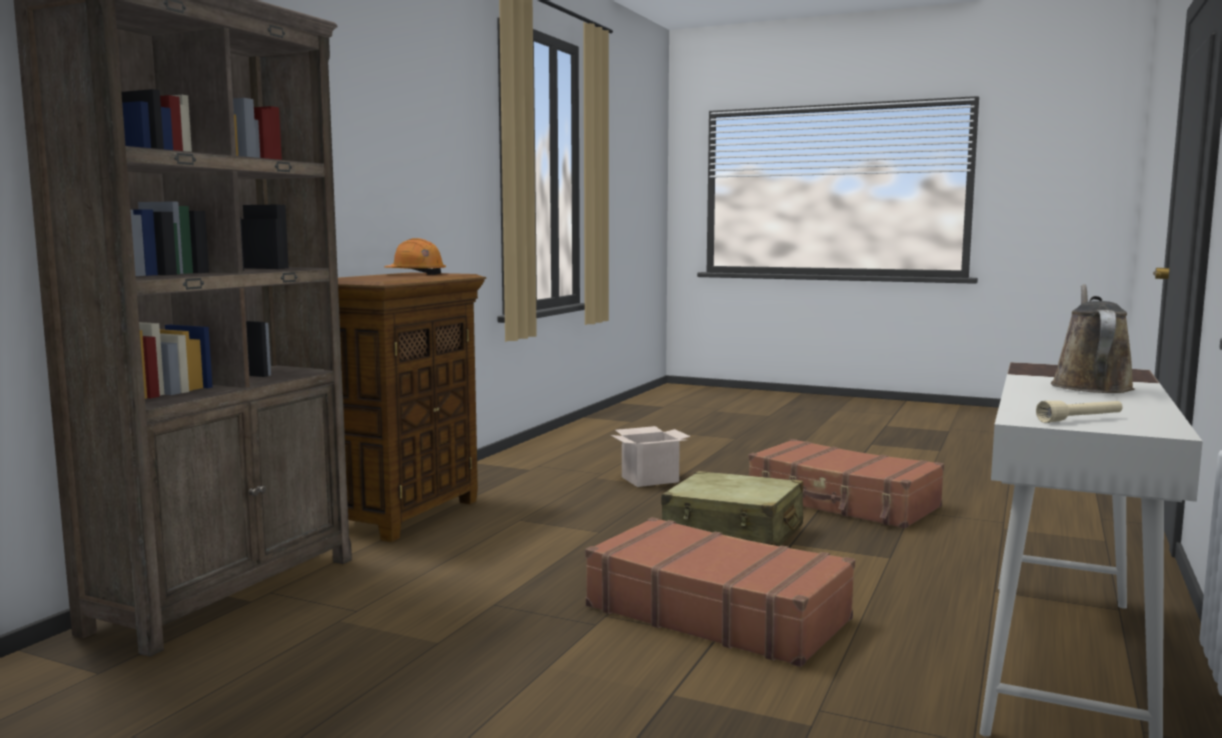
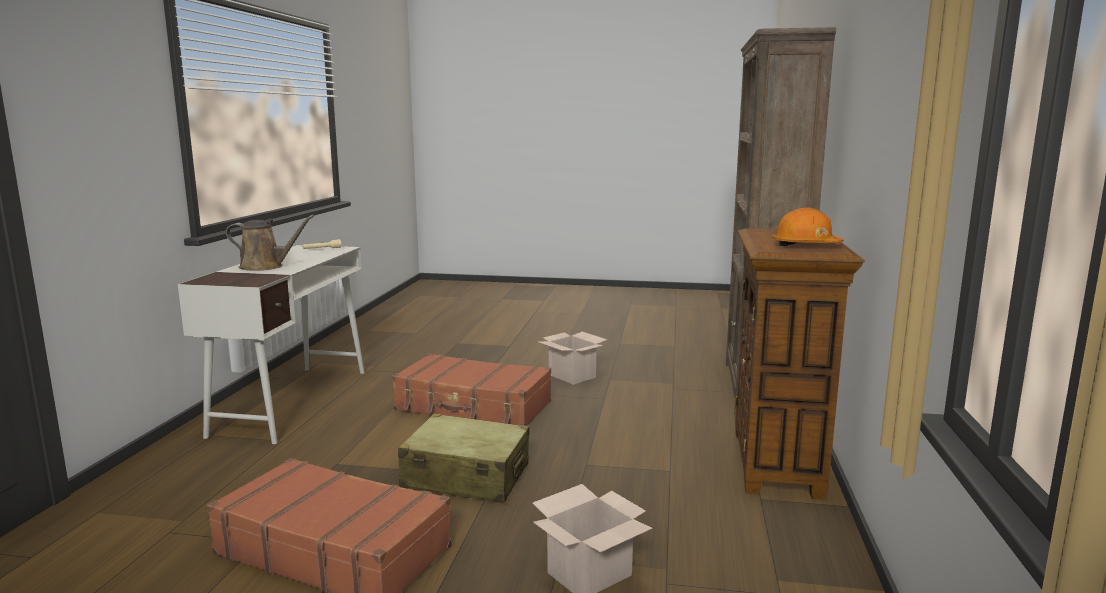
camera: 165 degrees right, 5 degrees up
(498, 660) = (573, 376): none -> cardboard box
(1090, 386) = (265, 266): brown watering can -> brown watering can turned 90 degrees counterclockwise

